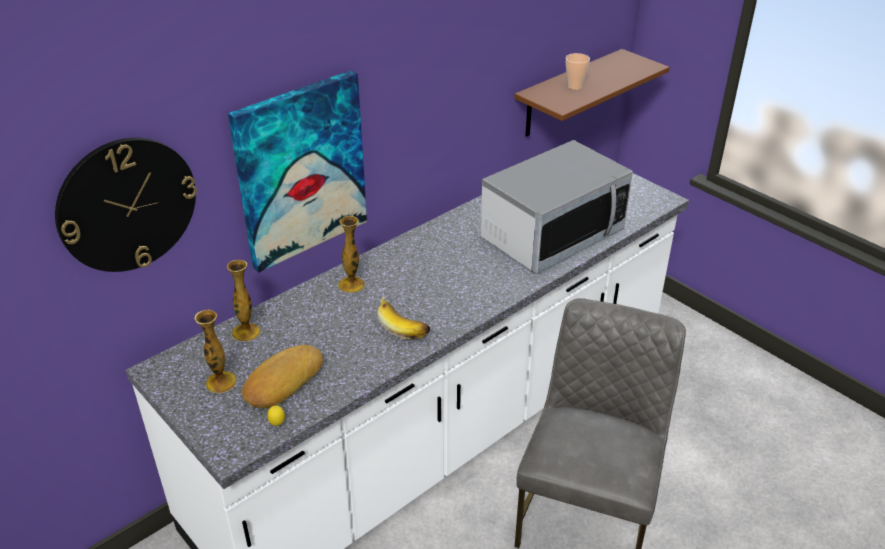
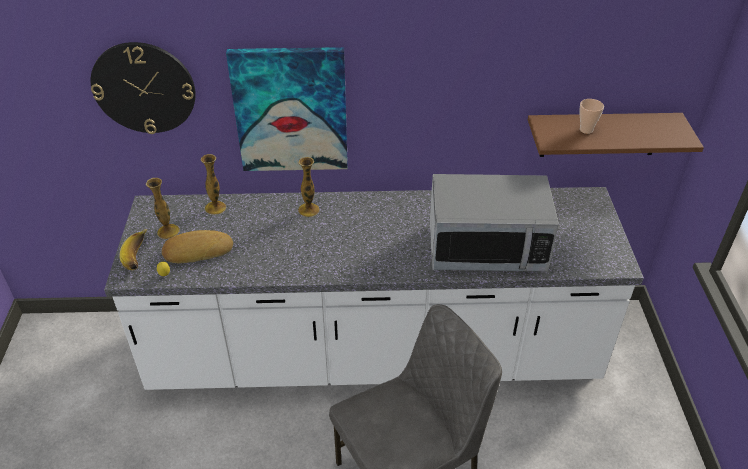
camera: 40 degrees right, 5 degrees up
(404, 325) = (306, 256): banana -> banana (140, 256)

